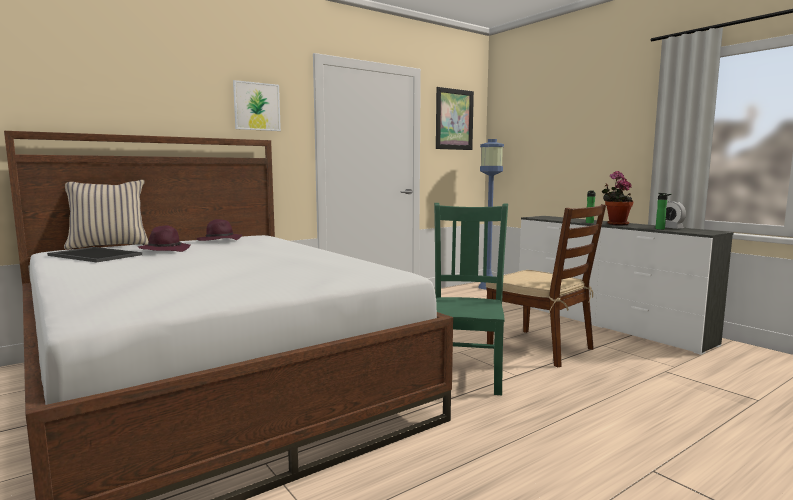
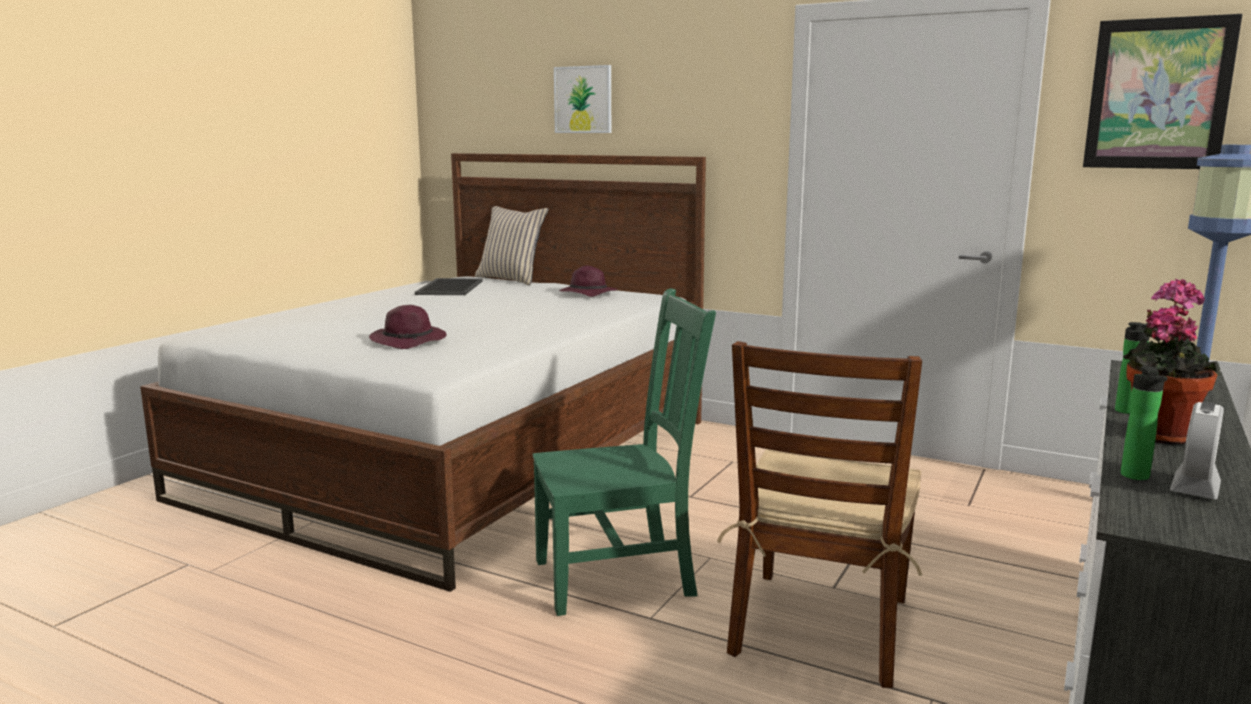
camera: 65 degrees right, 5 degrees up
(165, 250) = (502, 294): purple hat -> purple hat (410, 341)
(257, 106) = (698, 106): picture -> picture (583, 99)

